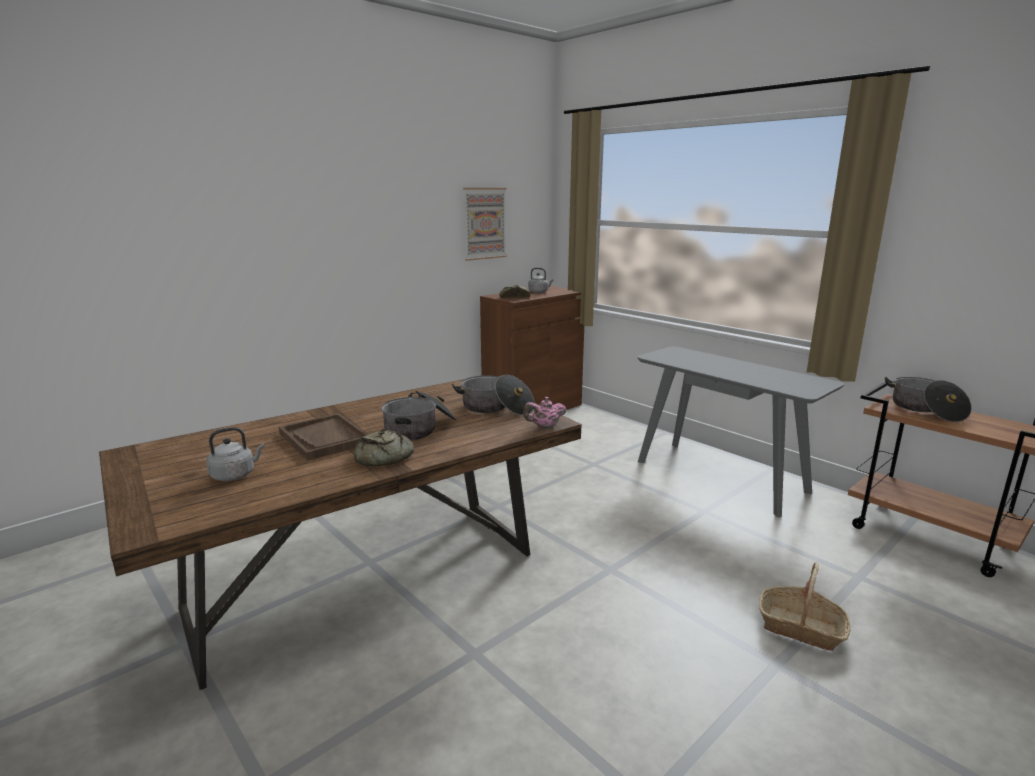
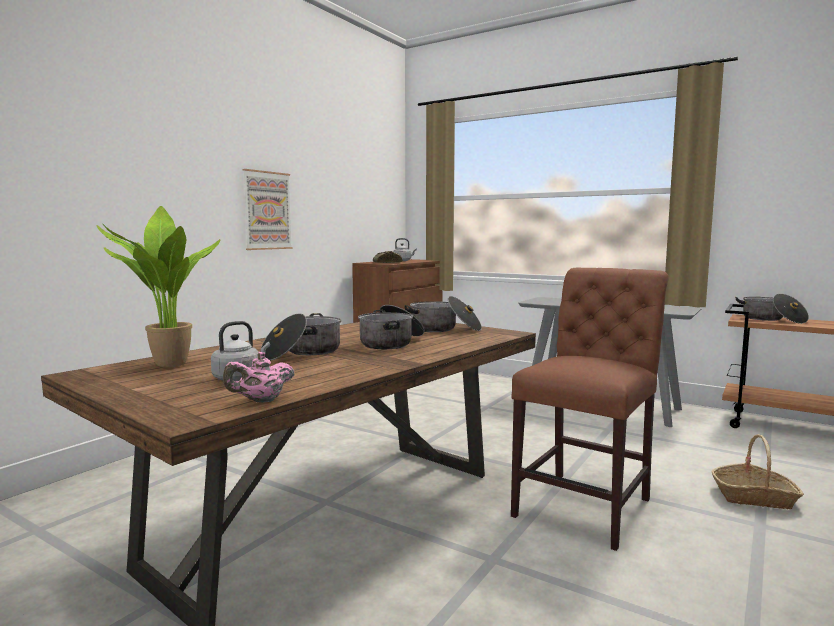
camera: 15 degrees left, 10 degrees down
(199, 446) = (165, 365): none -> potted plant
(324, 438) = (302, 353): brown tray -> cooking pot
(383, 457) = (383, 359): bread -> none
(484, 223) = (355, 196): picture -> picture (267, 210)
(545, 427) = (507, 335): pink teapot -> pink teapot (261, 401)
(609, 606) = (587, 504): none -> brown chair

